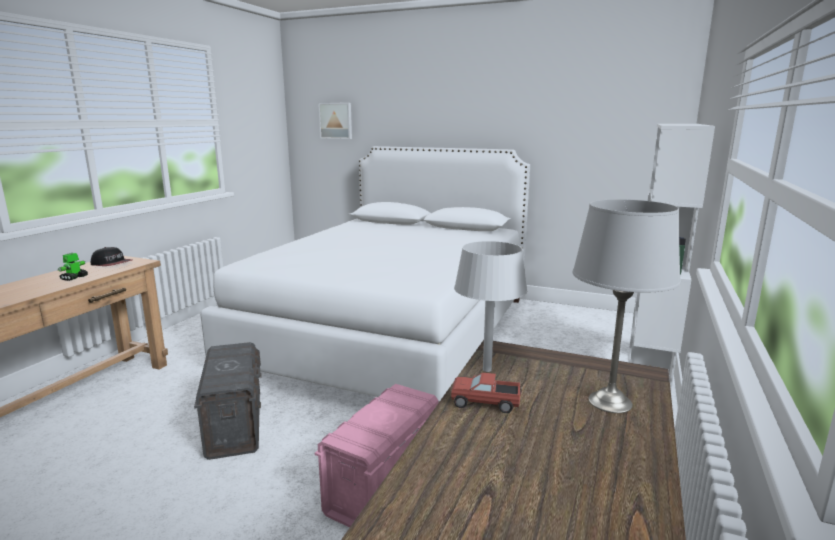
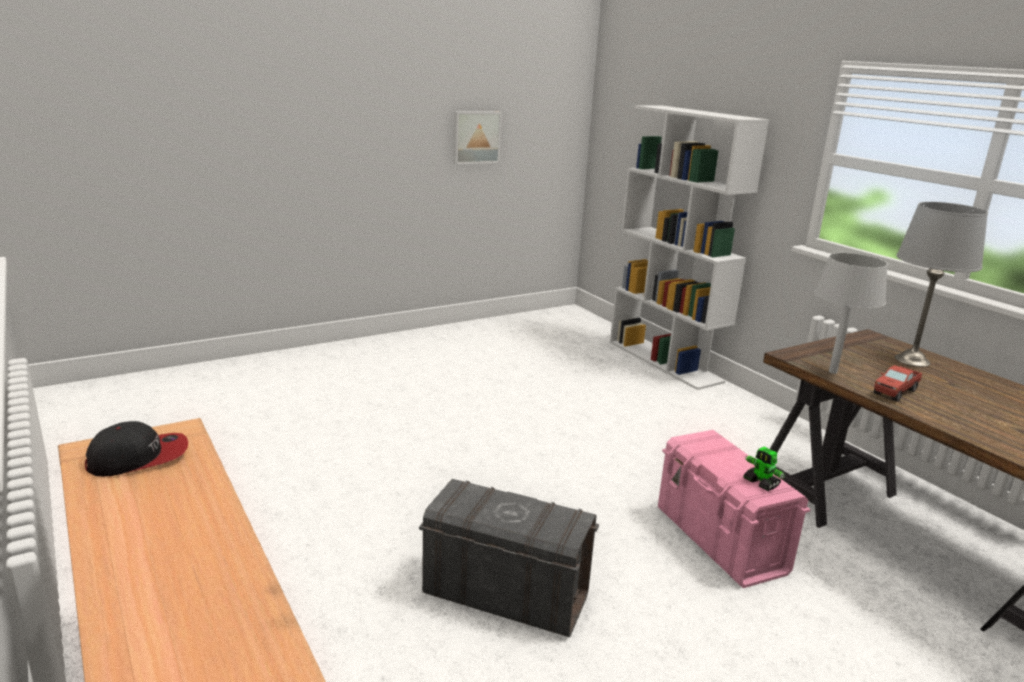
camera: 55 degrees left, 5 degrees up
(74, 278) = (182, 504): toy robot -> toy robot (761, 483)
(336, 121) = (104, 87): picture -> picture (475, 137)
(391, 331) = (398, 413): white bed -> none

